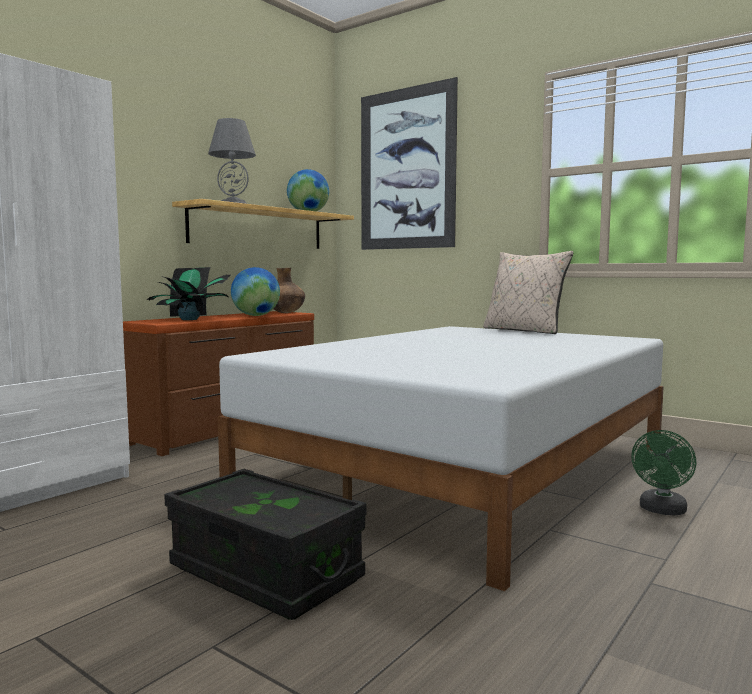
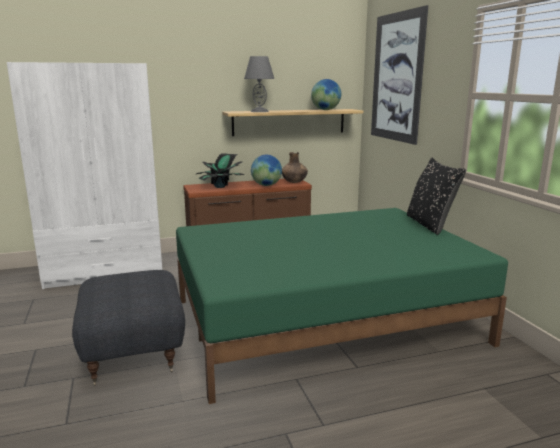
camera: 35 degrees right, 10 degrees up
(265, 573) = (135, 351): black storage box -> grey ottoman
(466, 471) = (324, 321): white bed -> green bed
(524, 330) = (429, 224): beige pillow -> black pillow
(662, 511) = (391, 394): green fan -> none

